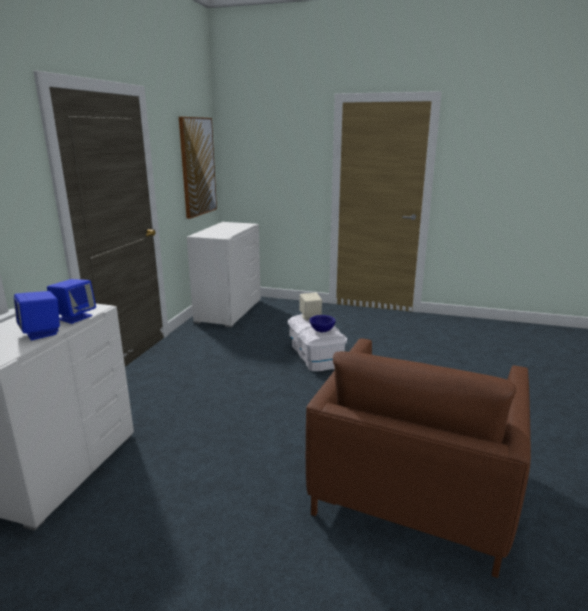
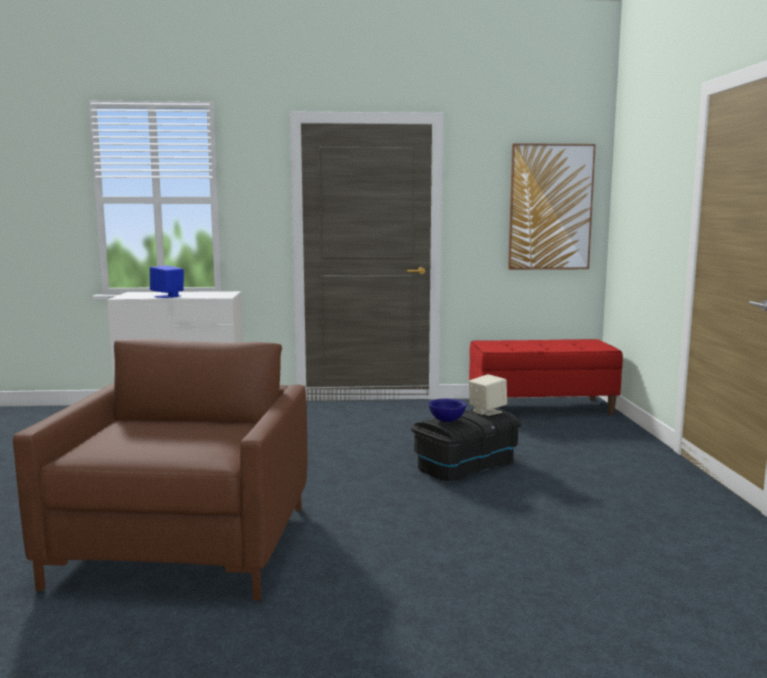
camera: 70 degrees right, 10 degrees down
(75, 317) = (200, 296): blue speaker -> none
(228, 311) = (541, 407): white dresser -> red bench
(316, 355) = (466, 465): white storage box -> black storage box
(413, 486) = (186, 545): brown armchair -> brown armchair turned 90 degrees clockwise

